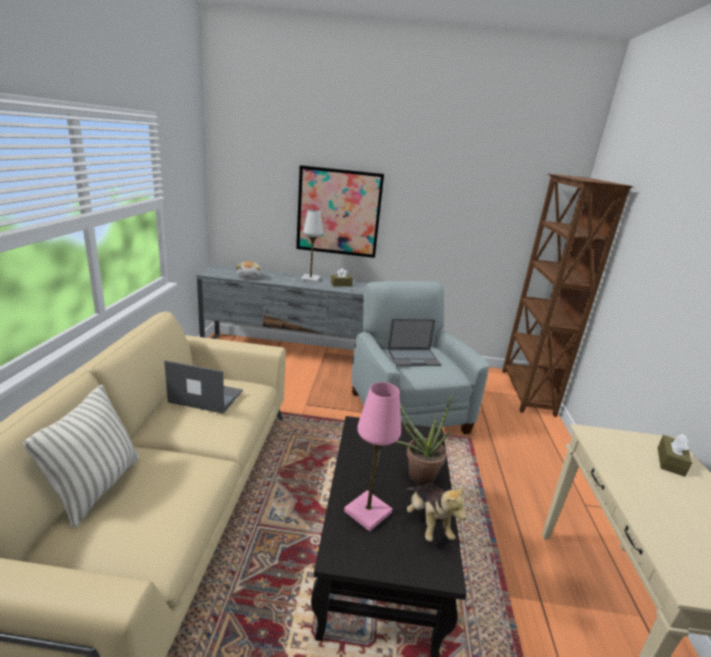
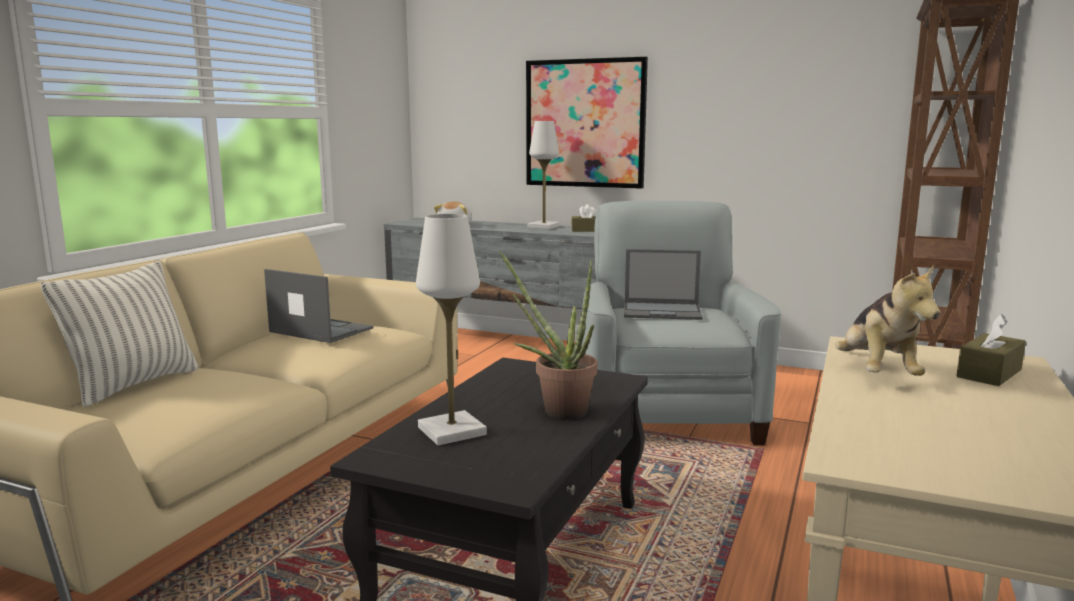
camera: 20 degrees right, 10 degrees down
(368, 512) = (452, 431): pink table lamp -> white table lamp
(428, 523) = (533, 447): plush toy -> plush toy (876, 373)

